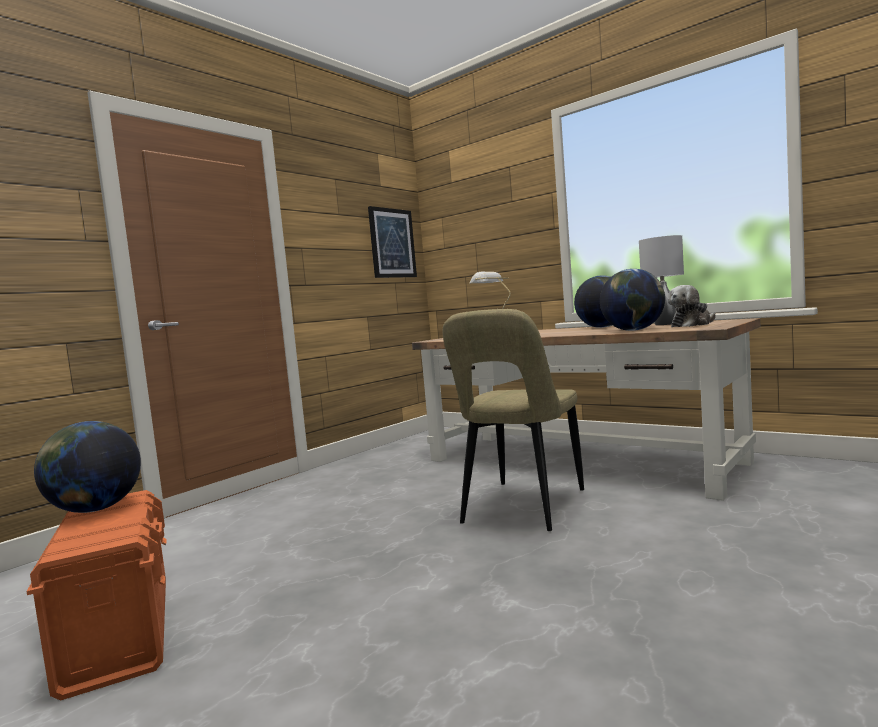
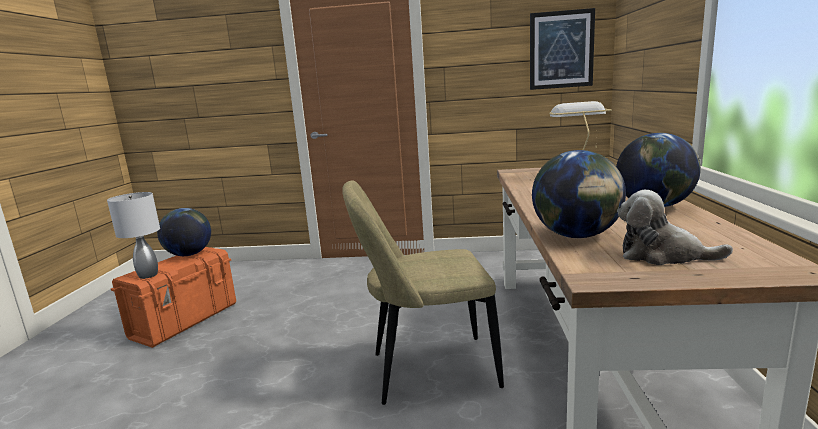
camera: 55 degrees right, 10 degrees up
(663, 324) = (692, 233): grey table lamp -> grey table lamp (148, 275)

